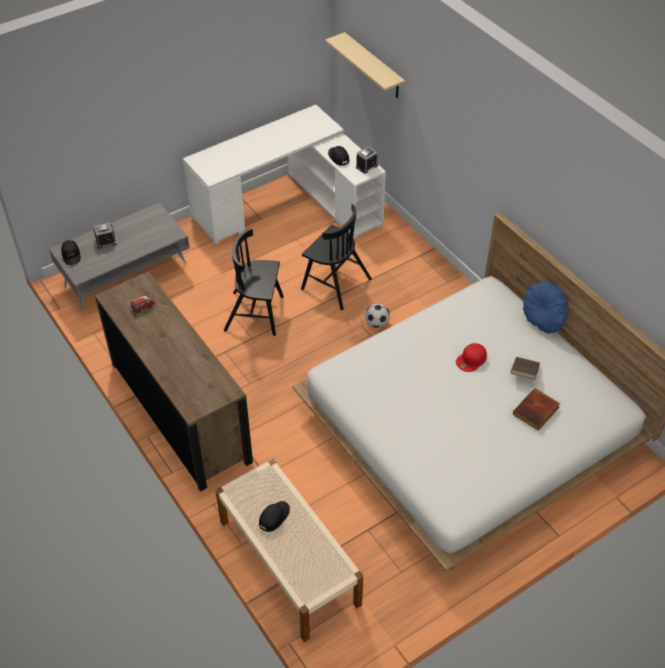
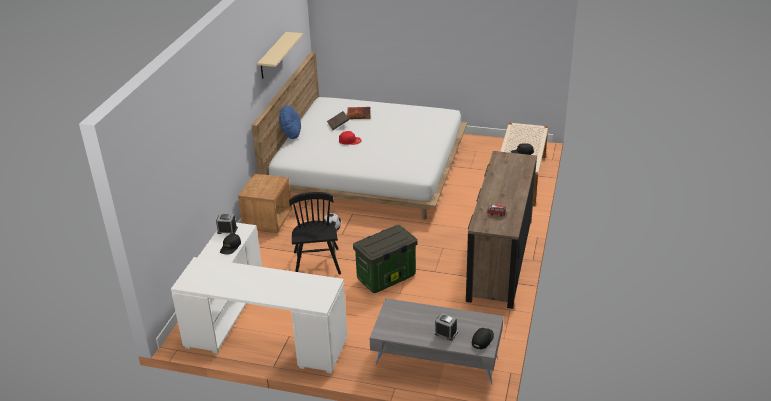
camera: 130 degrees left, 15 degrees down
(258, 313) = (386, 278): black chair -> storage box
(373, 66) = (166, 185): beige shelf -> beige shelf (273, 56)
(447, 289) = (268, 221): none -> brown nightstand

